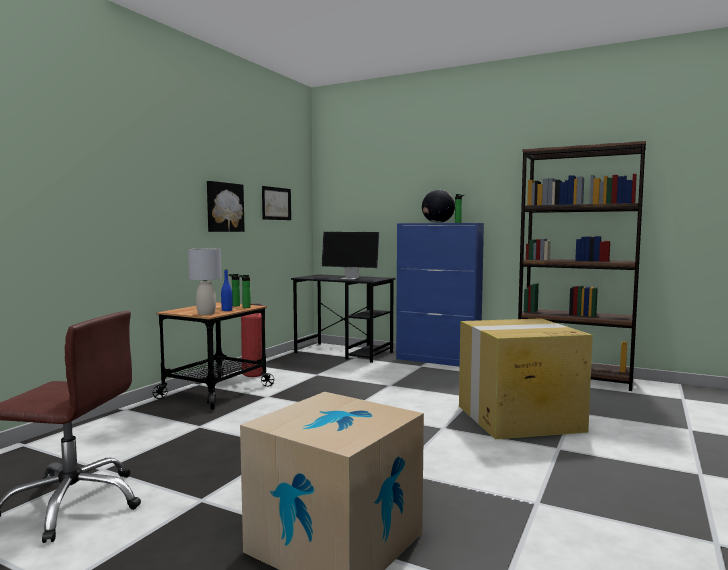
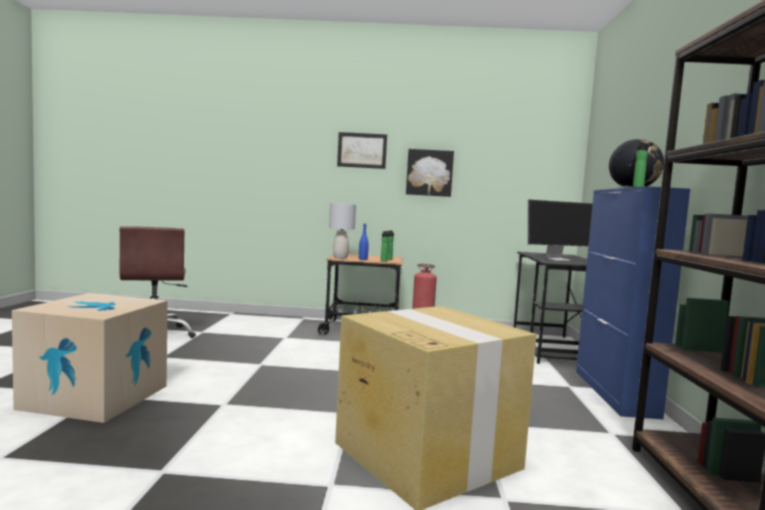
camera: 65 degrees right, 0 degrees up
(276, 203) = (510, 170): picture -> picture (362, 150)
(351, 278) = (557, 259): monitor -> monitor turned 105 degrees counterclockwise

